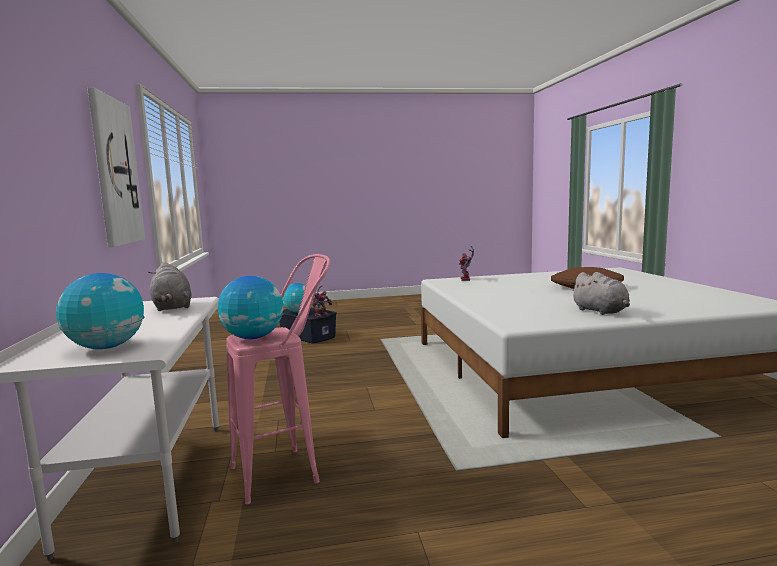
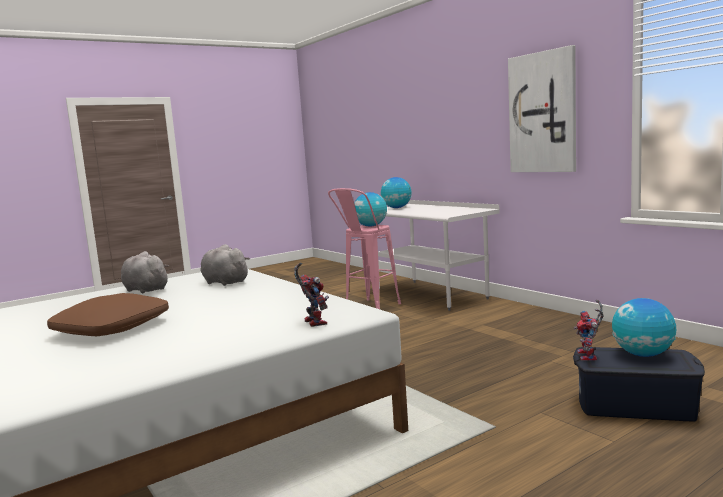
camera: 155 degrees right, 0 degrees up
(172, 307) = (442, 212): grey plush toy -> grey plush toy (224, 282)

